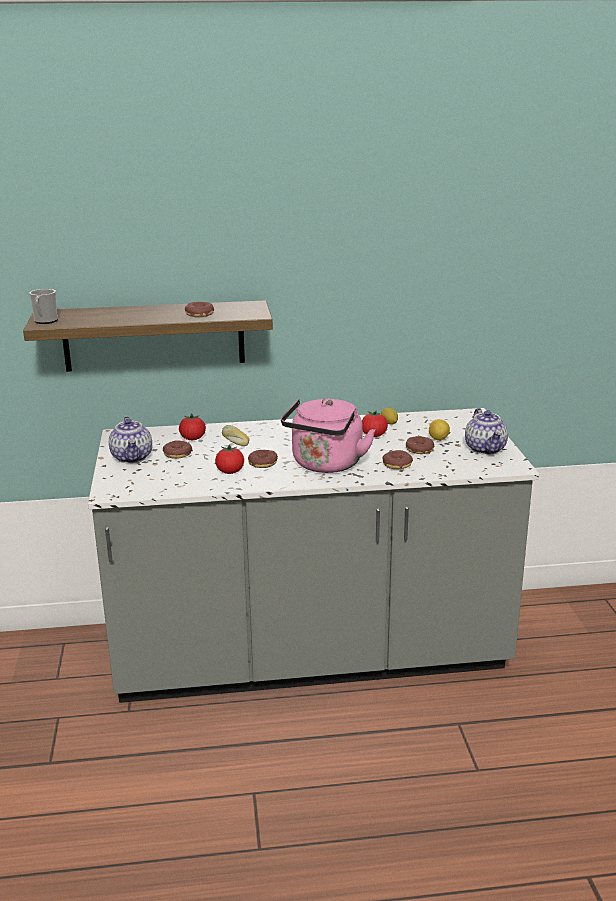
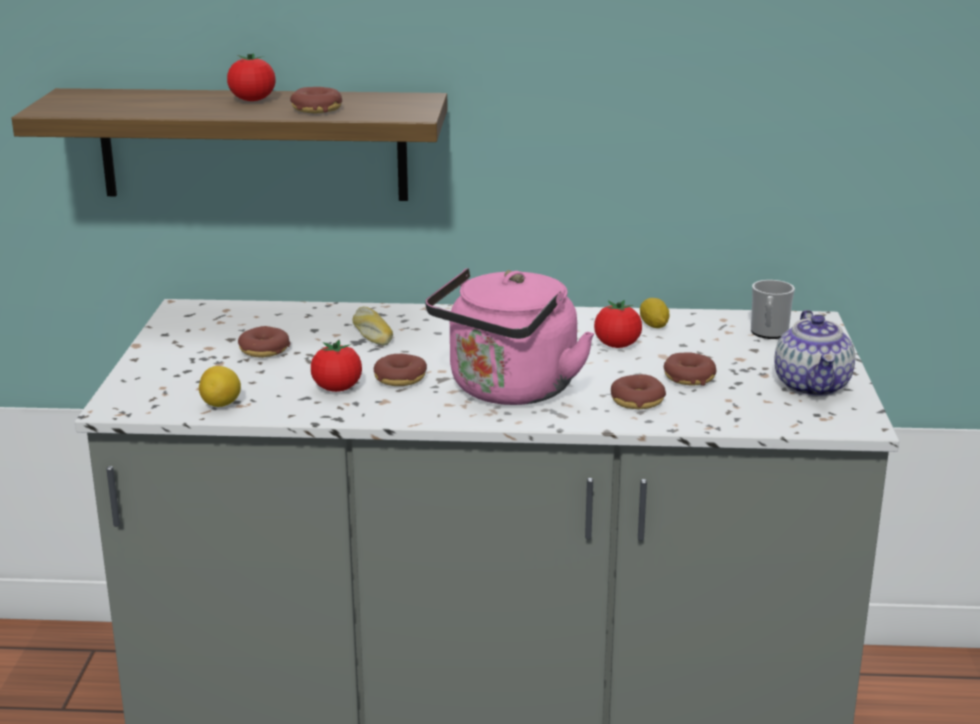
camera: 10 degrees right, 0 degrees up
(45, 321) = (56, 106): mug -> mug (768, 333)
(132, 457) = (187, 350): teapot -> none
(193, 439) = (302, 326): tomato -> tomato (252, 100)
(438, 439) = (731, 361): lemon -> lemon (221, 405)

